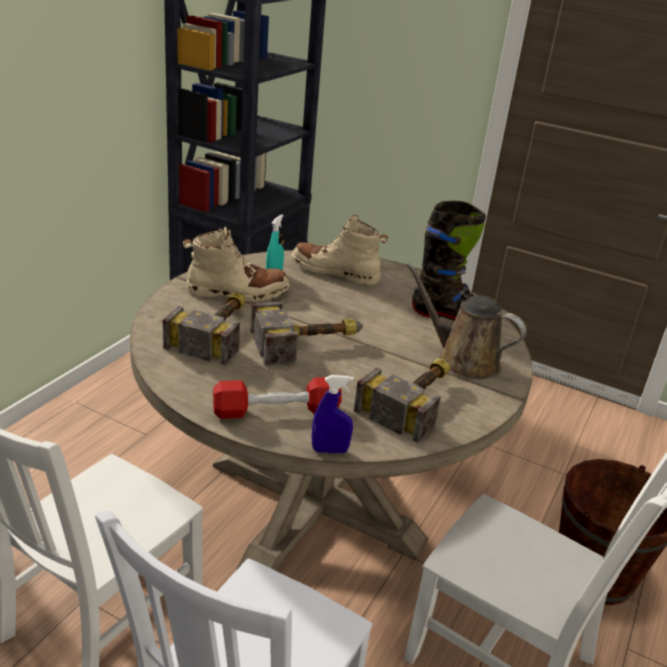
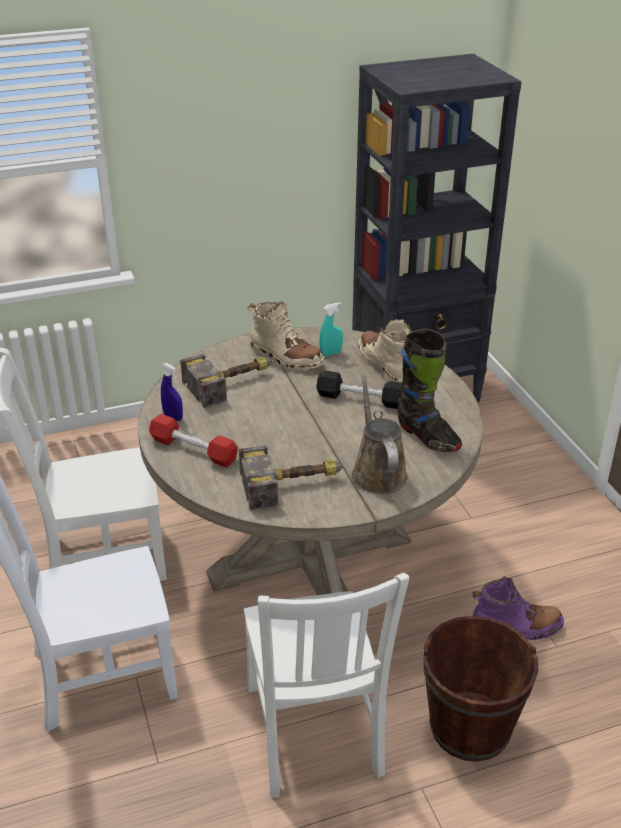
camera: 45 degrees right, 5 degrees up
(310, 343) = (281, 414): hammer -> none
(329, 450) = (189, 488): blue spray bottle -> blue spray bottle (173, 416)
(358, 305) = (361, 399): none -> black dumbbell
(525, 474) = (516, 627): none -> purple boot

